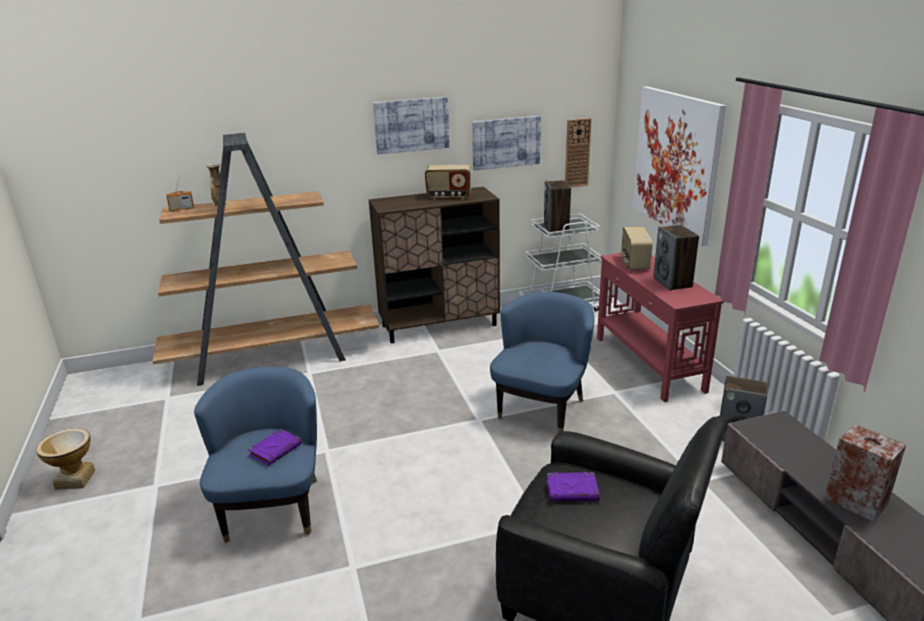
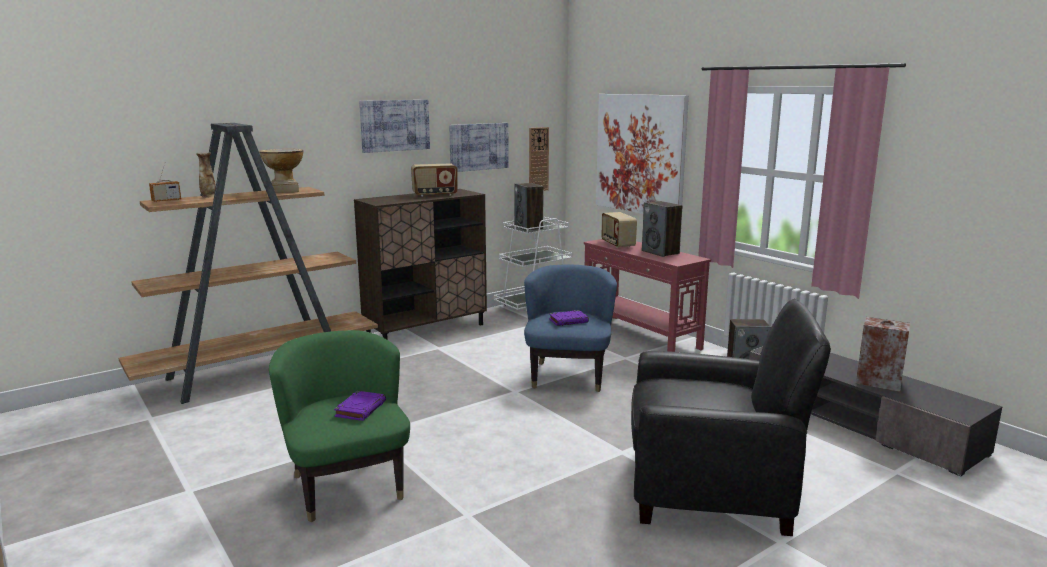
camera: 20 degrees left, 10 degrees down
(75, 479) = (75, 502): vase -> vase (285, 191)
(273, 507) = (346, 485): blue armchair -> green armchair
(572, 490) = (679, 390): purple book -> purple book (568, 321)

